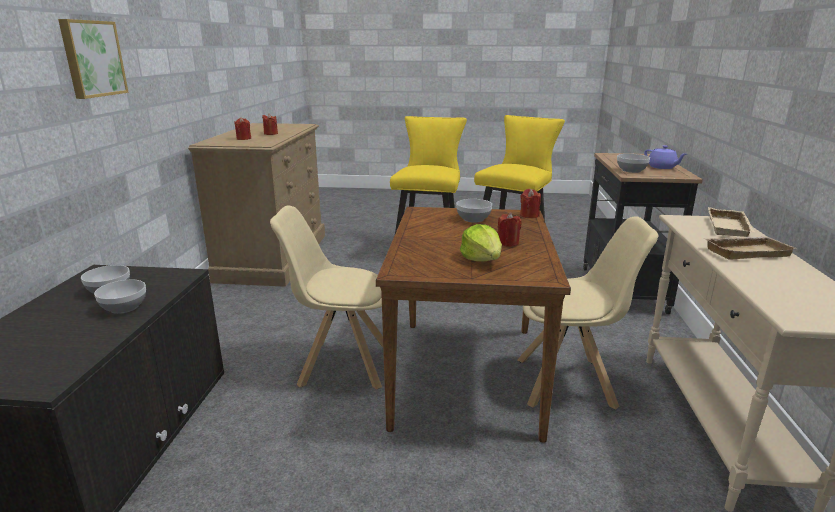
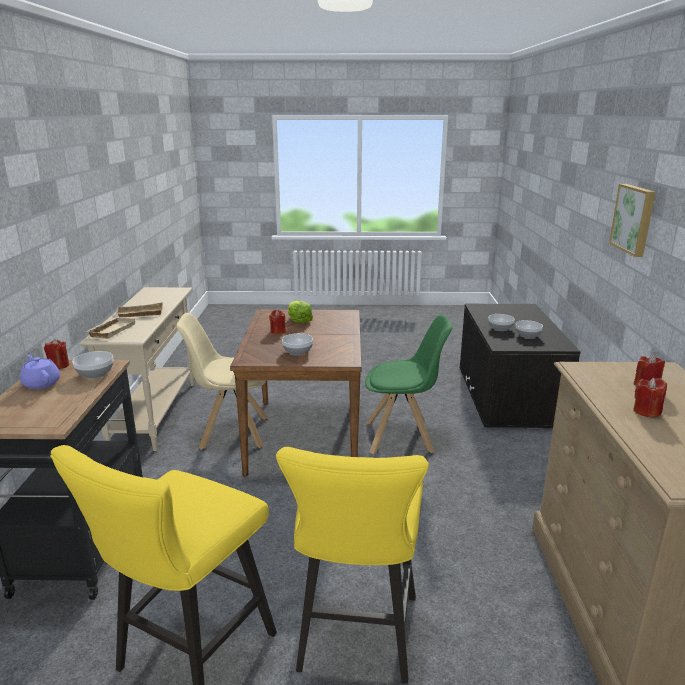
camera: 175 degrees right, 0 degrees up
(340, 365) = (403, 437): beige chair -> green chair
(529, 215) = (246, 358): red candle -> red candle (59, 365)

